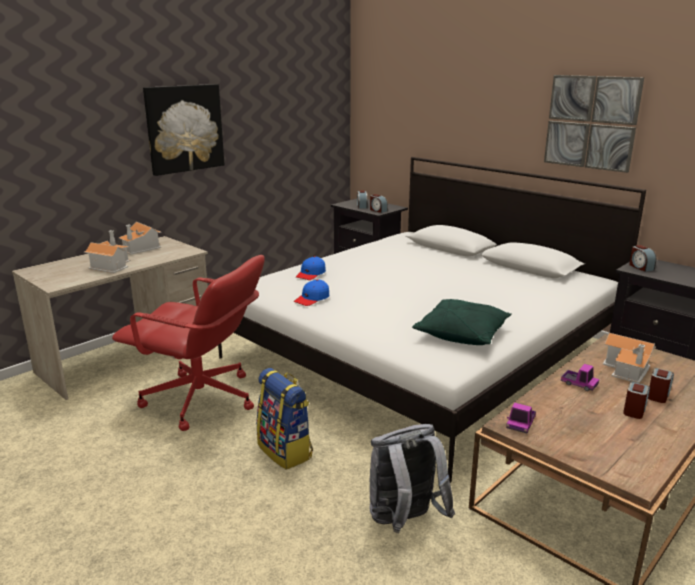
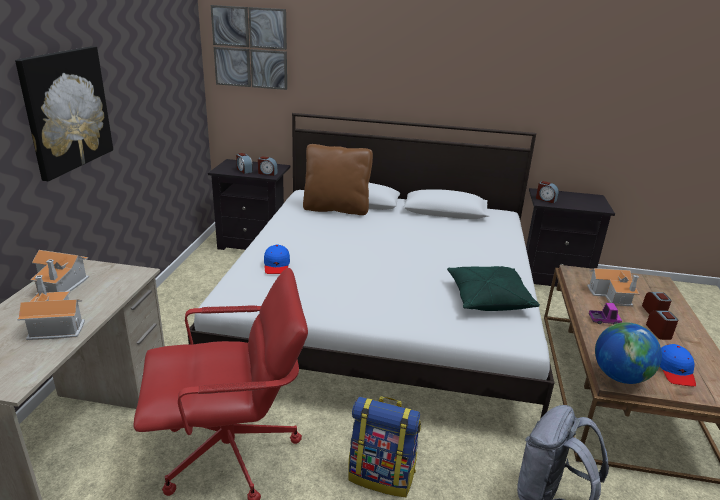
camera: 35 degrees left, 5 degrees up
(312, 299) = (317, 297): blue cap -> blue cap (675, 371)
(420, 248) = (336, 209): none -> brown pillow
(520, 424) = (619, 376): toy truck -> globe
(591, 122) = (485, 75): picture -> picture (250, 48)

